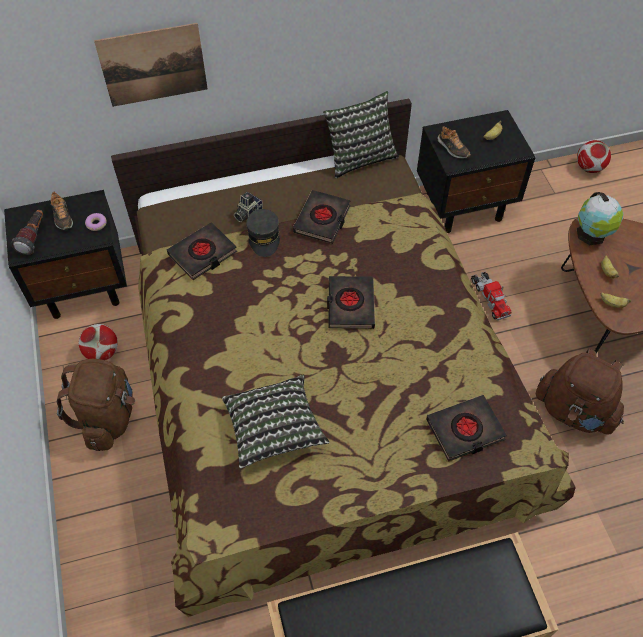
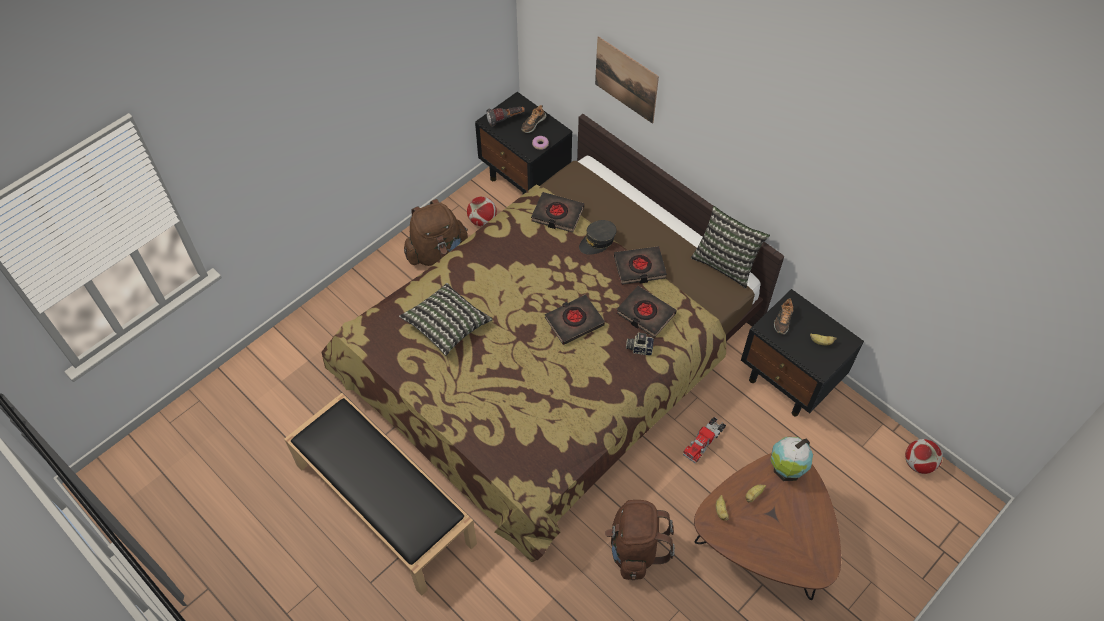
camera: 60 degrees right, 0 degrees up
(247, 213) = (614, 221): camera -> camera (639, 348)
(465, 430) = (515, 439): black book -> black book (645, 314)

